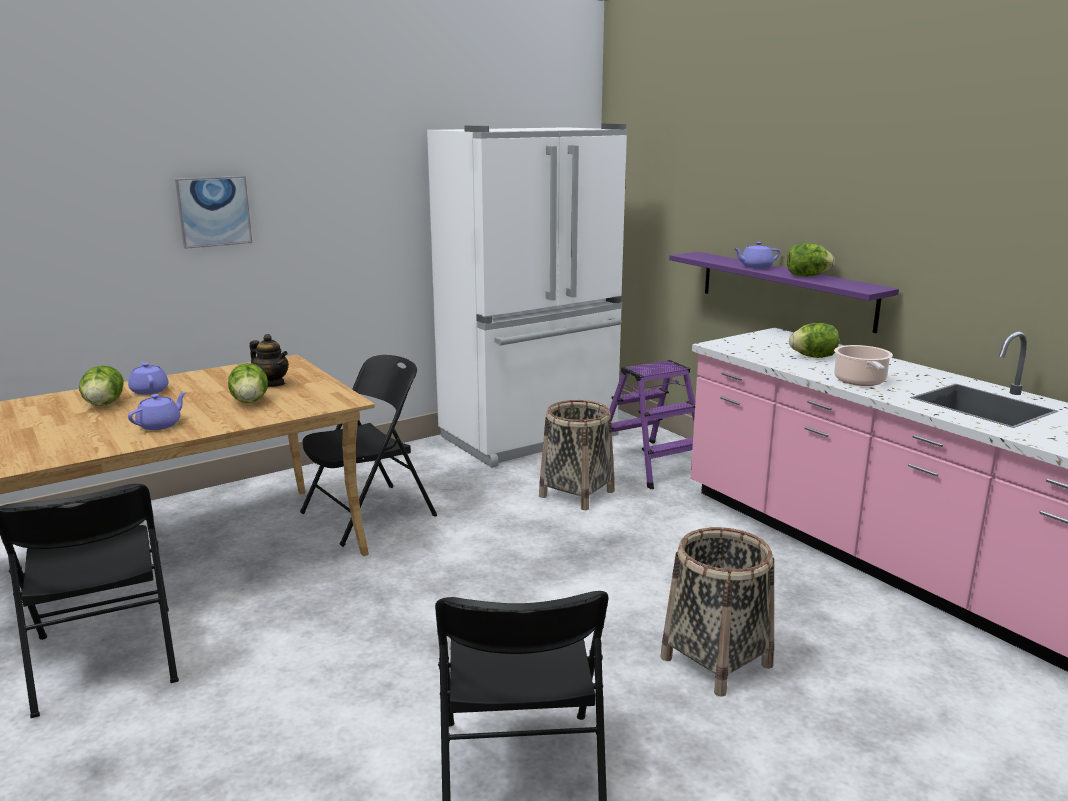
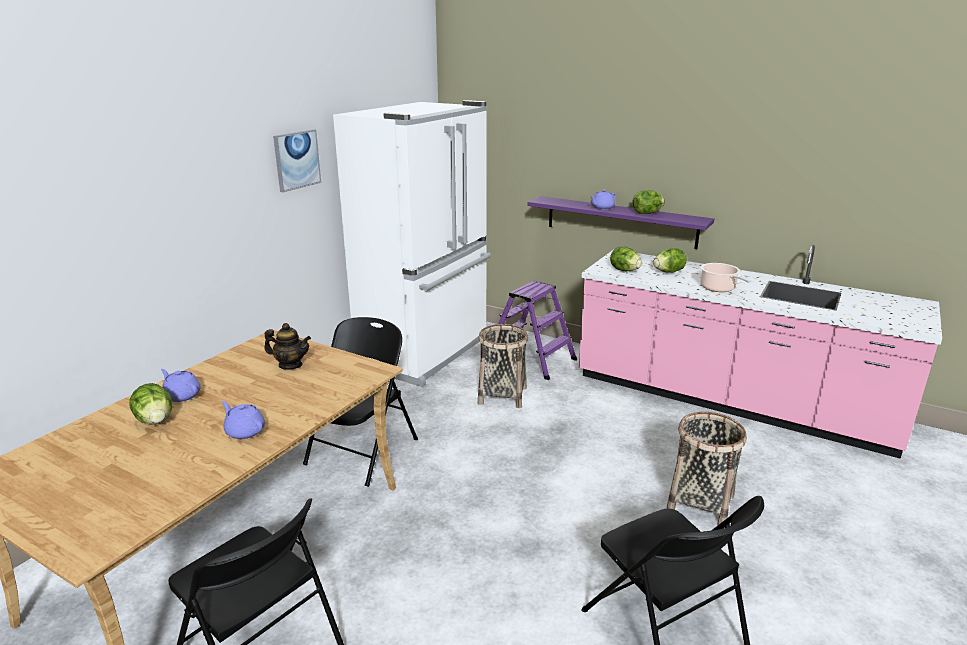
camera: 25 degrees left, 5 degrees up
(160, 425) = (244, 431): purple teapot -> purple teapot turned 60 degrees counterclockwise
(214, 211) = (177, 211): picture -> picture (296, 160)
(250, 401) = (295, 388): lettuce -> lettuce (624, 270)

